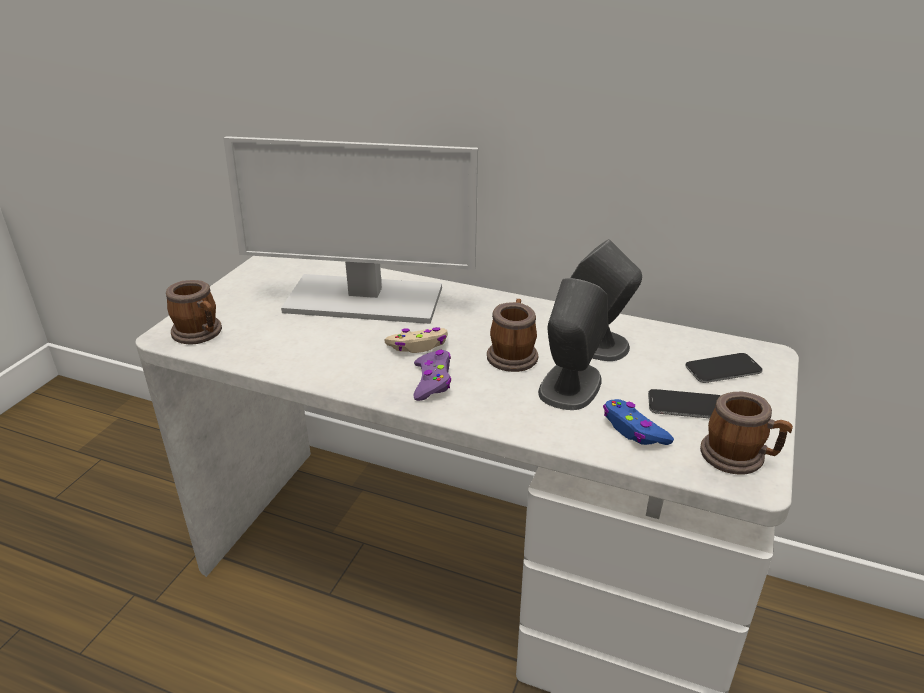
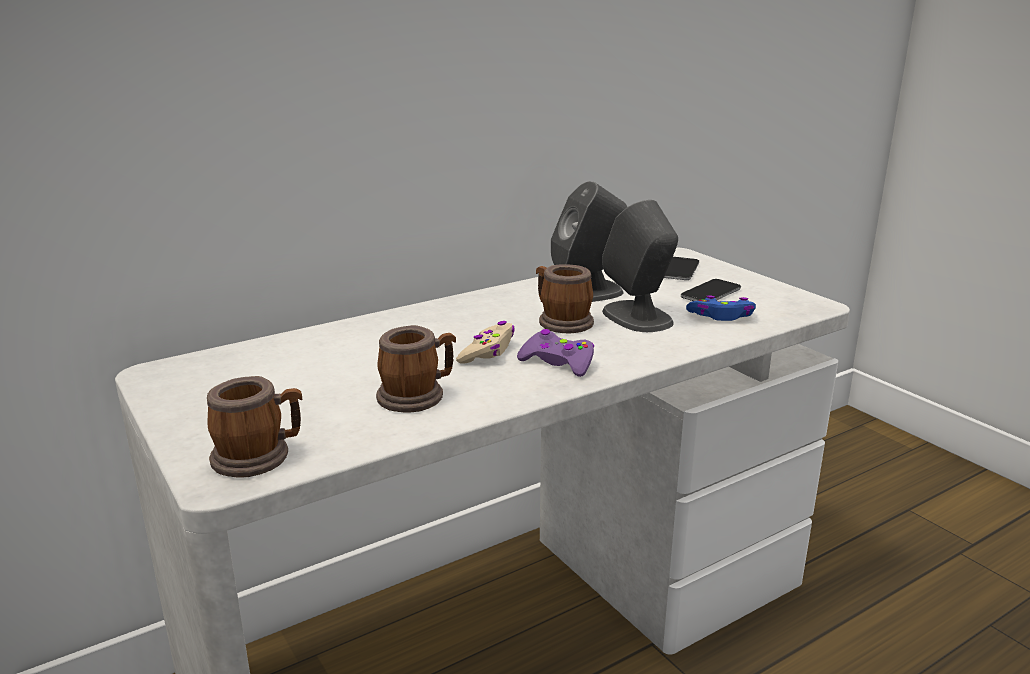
camera: 55 degrees left, 10 degrees down
(362, 300) = (355, 352): monitor -> none
(739, 457) = (786, 299): mug -> mug (417, 396)

